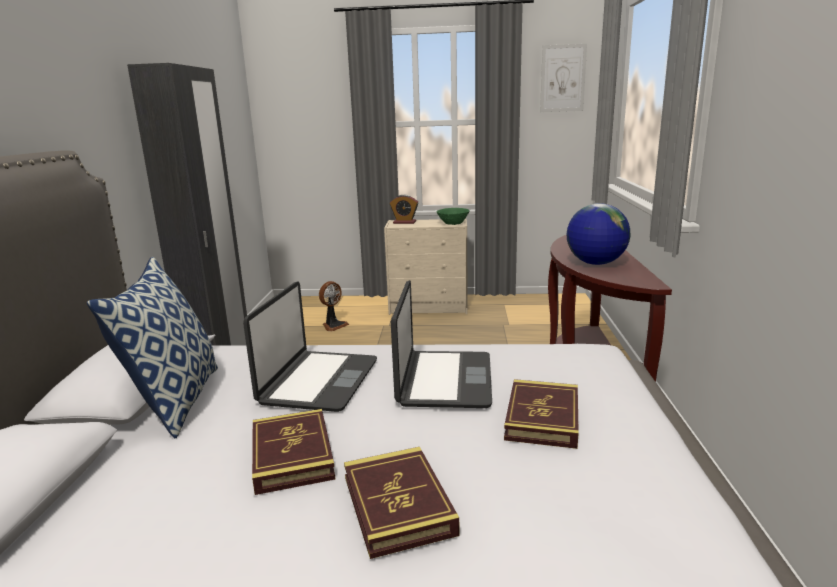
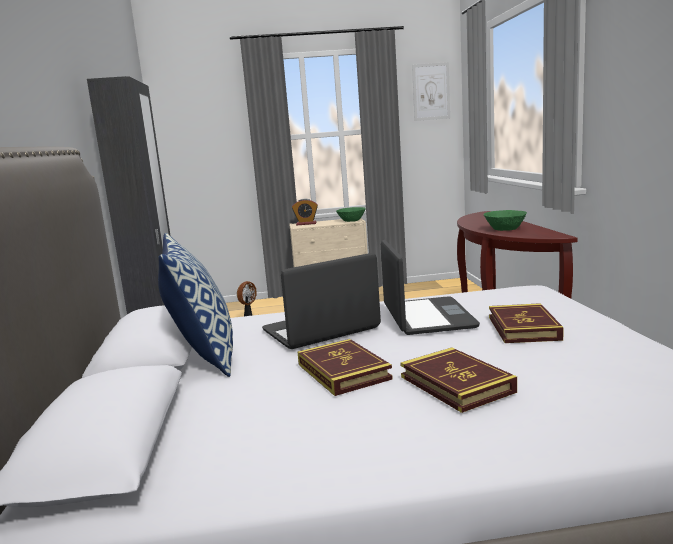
camera: 10 degrees left, 5 degrees down
(318, 381) = (321, 330): laptop -> laptop turned 120 degrees counterclockwise
(595, 263) = (504, 229): globe -> green bowl

